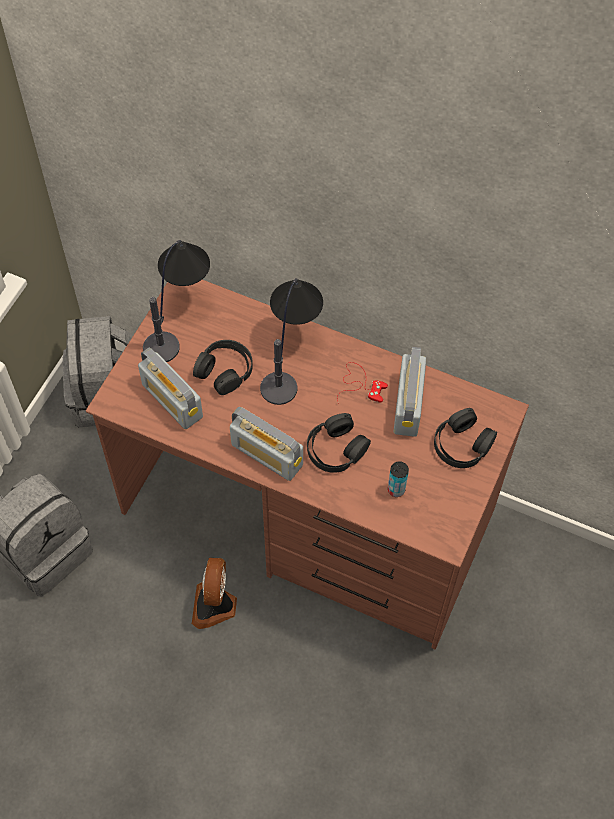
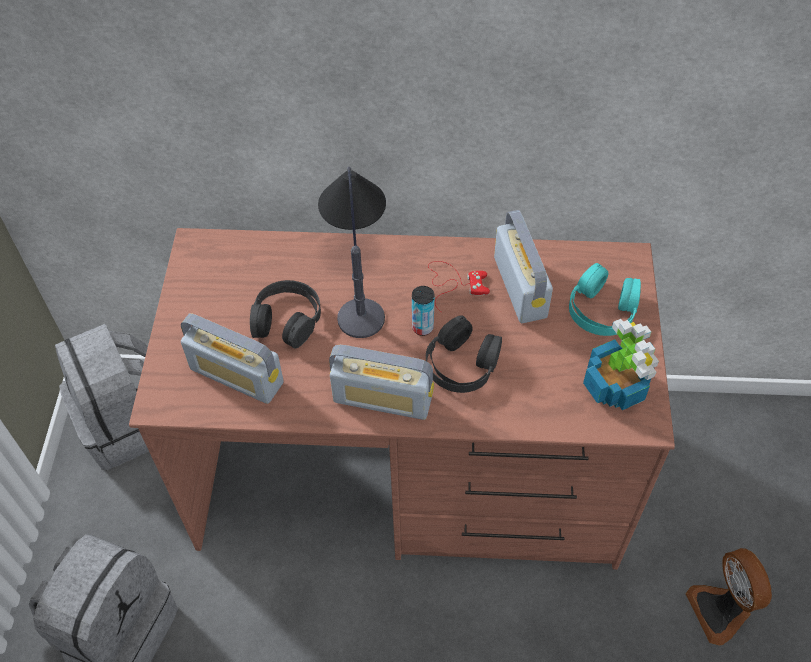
camera: 20 degrees left, 5 degrees down
(178, 319) = (204, 280): table lamp -> none
(215, 606) = (350, 617): fan -> fan (721, 610)
(396, 490) = (555, 385): can -> can (422, 327)
(440, 505) = (615, 385): none -> potted plant
(462, 444) = (602, 309): black headphones -> turquoise headphones

